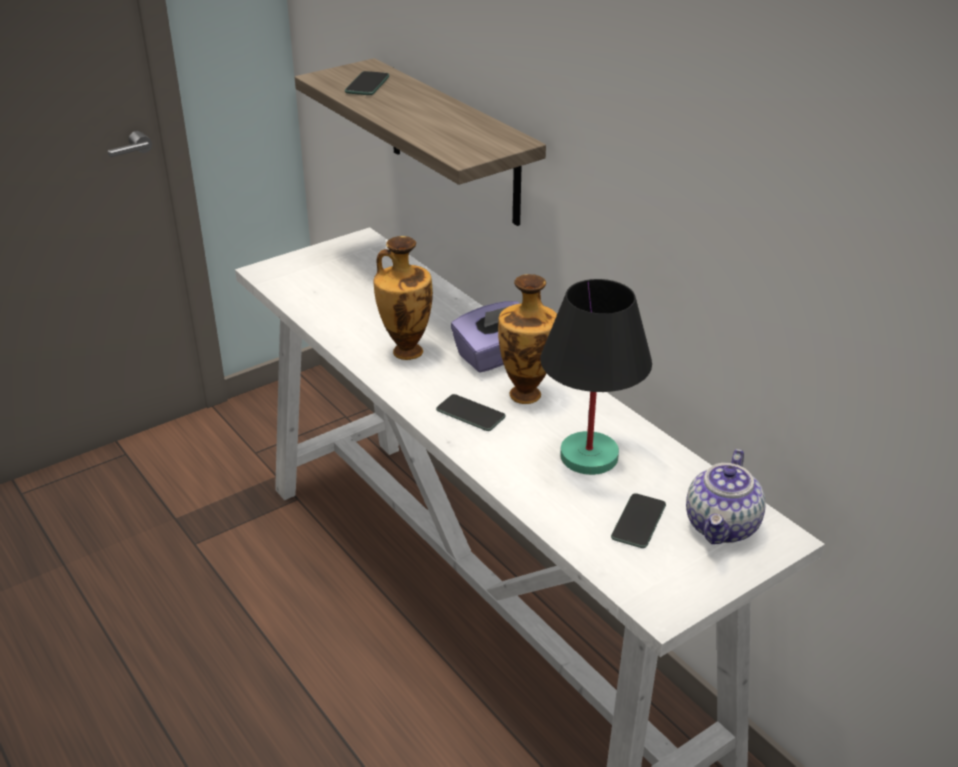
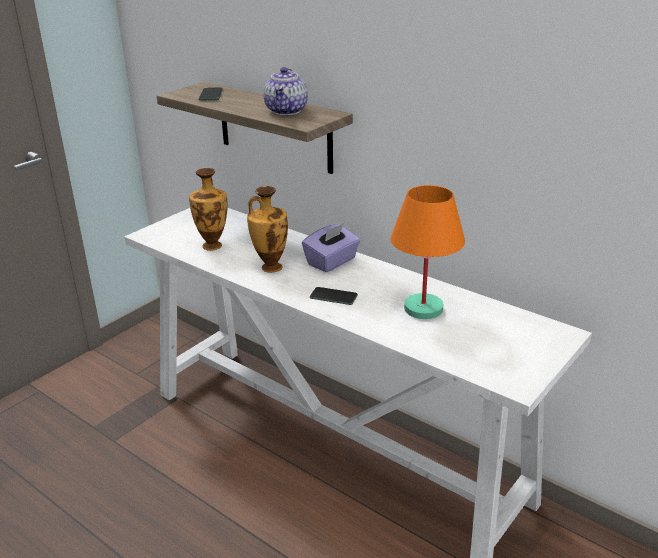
camera: 15 degrees left, 5 degrees down
(526, 393) = (363, 279): vase -> vase (213, 245)
(589, 455) = (423, 308): black table lamp -> orange table lamp
(638, 521) = (475, 340): phone -> none
(723, 527) = (527, 334): teapot -> teapot (287, 111)

